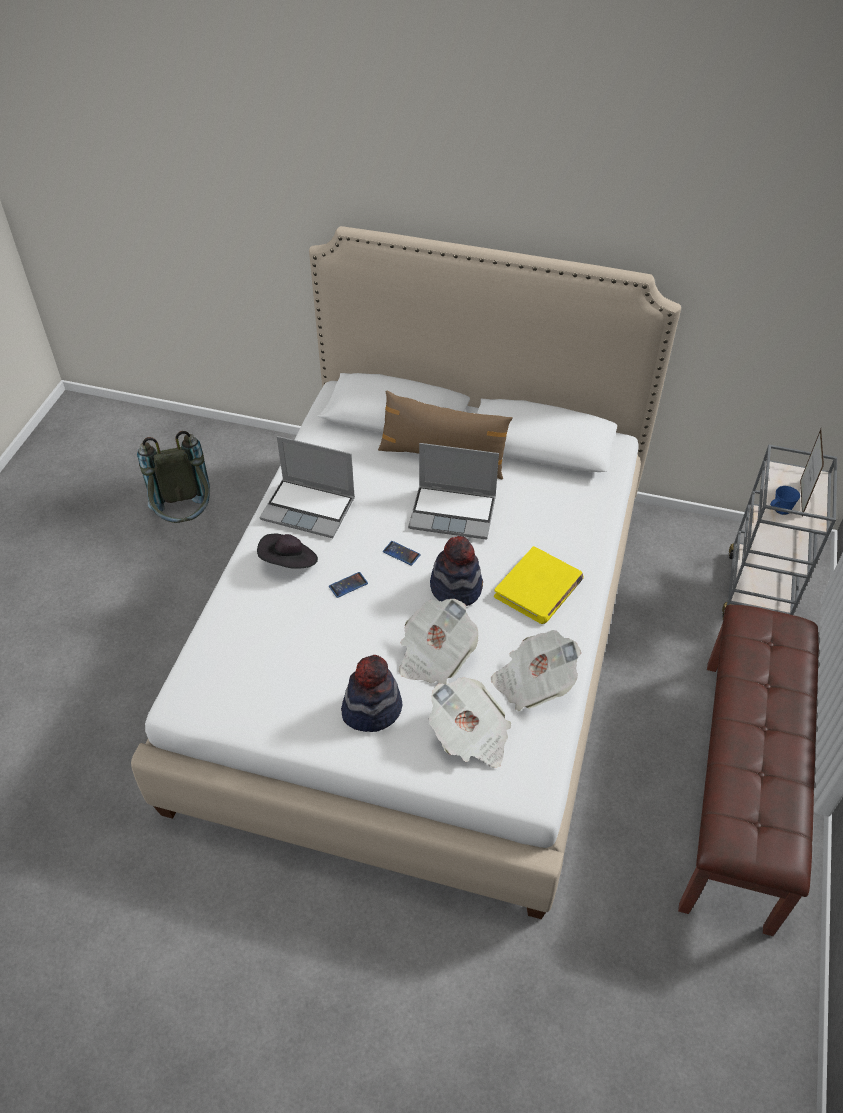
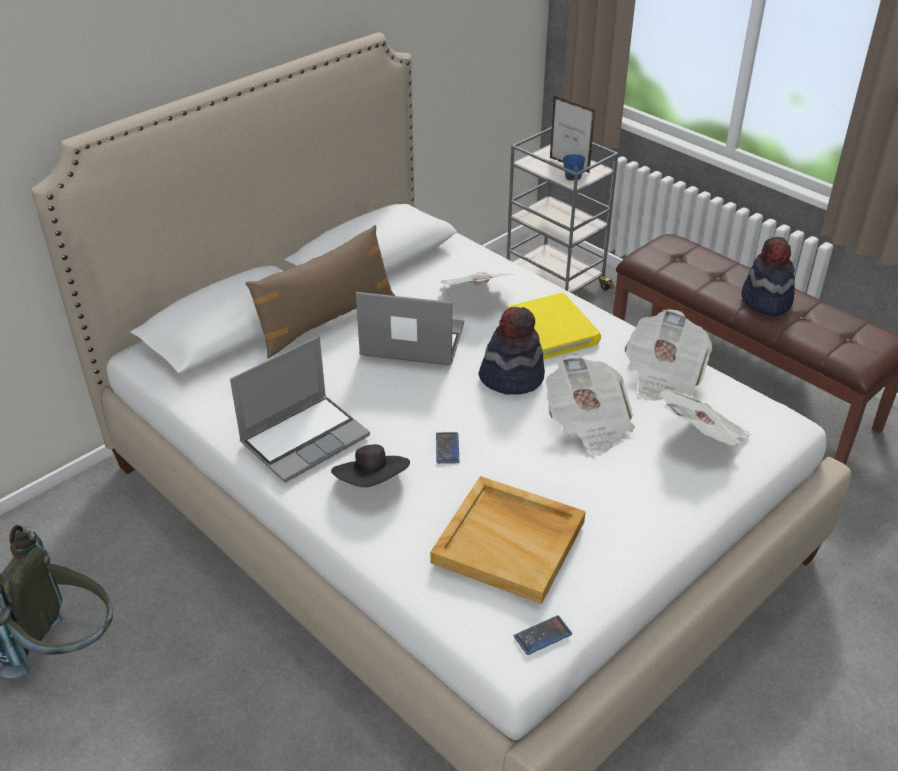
camera: 60 degrees left, 10 degrees down
(274, 658) = (510, 542): none -> beige tray
(371, 708) = (628, 492): hat -> hat (765, 301)
(401, 553) = (435, 395): phone -> phone (542, 635)
(454, 512) = (410, 342): laptop -> laptop turned 120 degrees counterclockwise
(545, 523) = (475, 295): none -> newspaper

